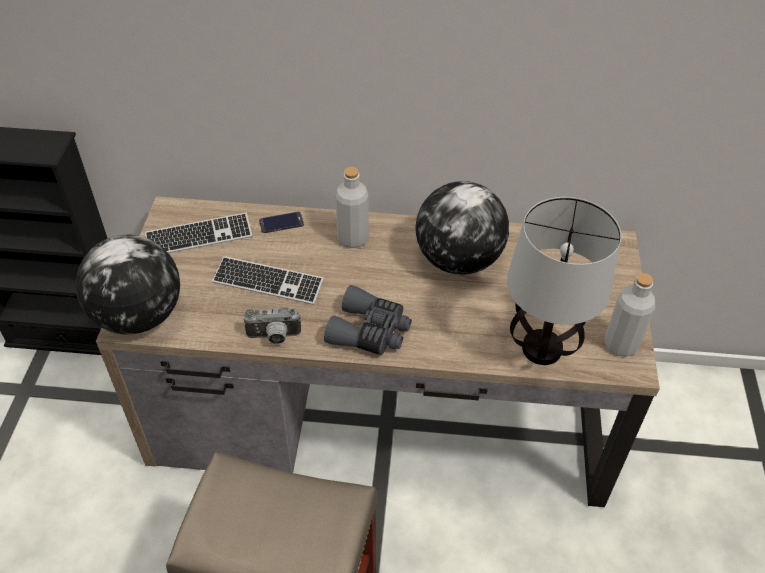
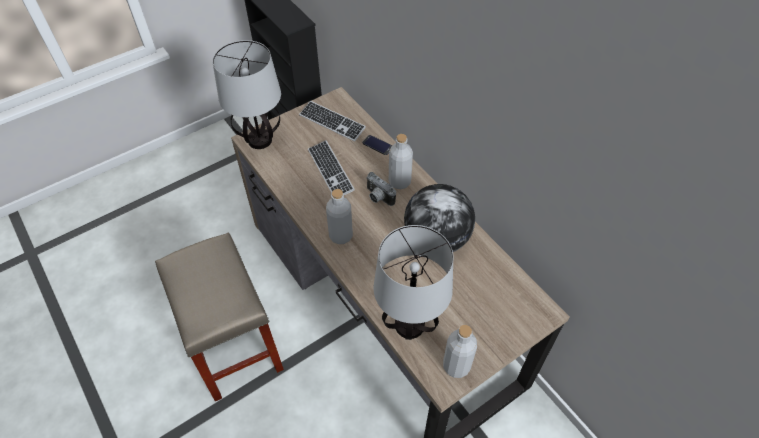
camera: 50 degrees right, 5 degrees up
(138, 316) = (259, 140): globe -> table lamp
(274, 337) = (297, 199): camera -> camera (377, 197)
(370, 331) = (341, 235): grey binoculars -> grey bottle

